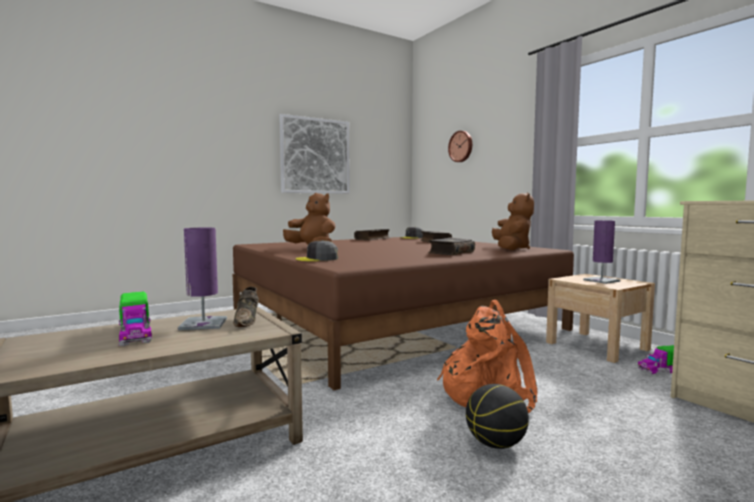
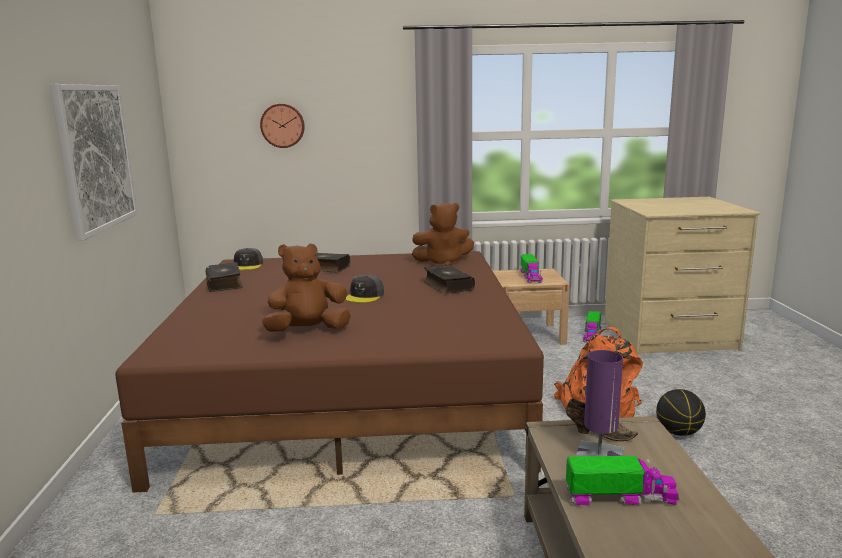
camera: 60 degrees left, 10 degrees up
(317, 259) = (428, 343): grey cap -> grey cap (365, 296)
(511, 249) = (443, 262): brown plush toy -> brown plush toy turned 135 degrees clockwise
(601, 280) = (530, 277): purple table lamp -> toy truck

